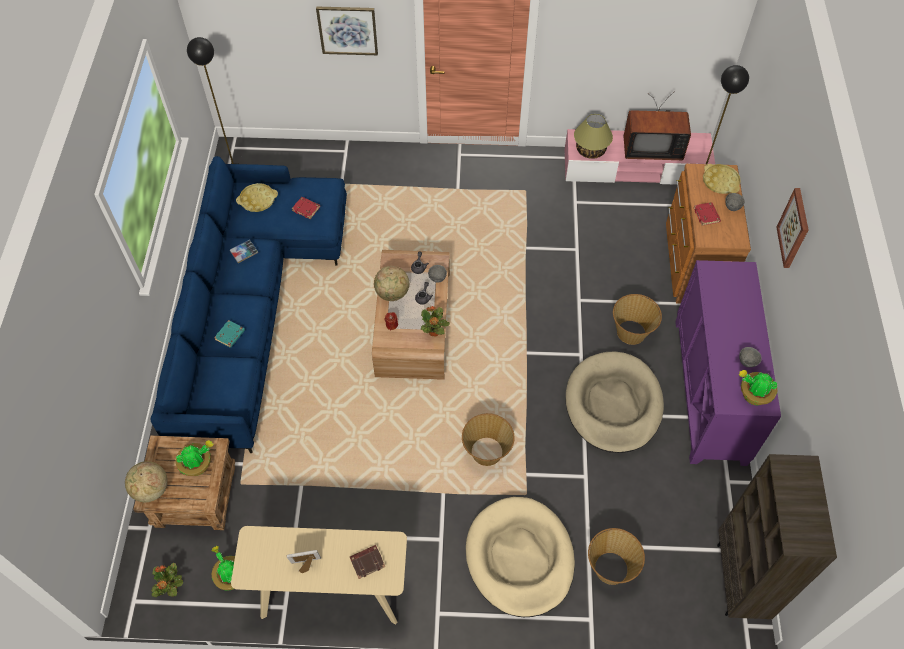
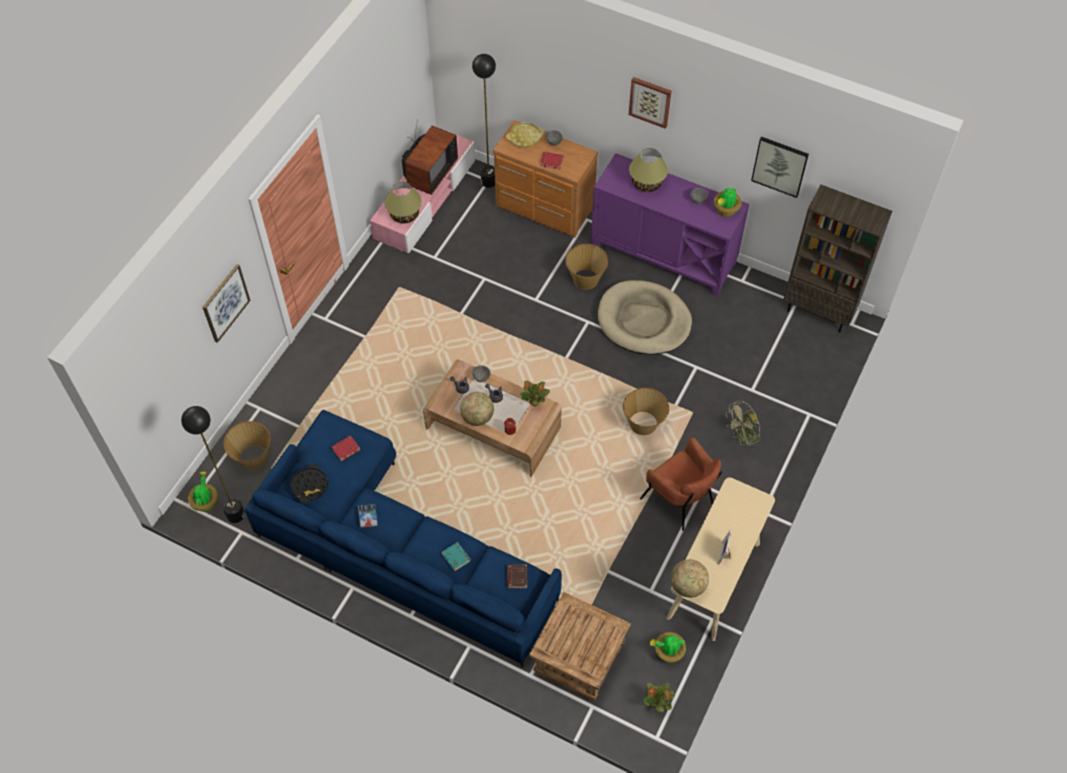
camera: 65 degrees left, 0 degrees up
(151, 489) = (585, 667): globe -> globe (688, 586)
(198, 465) = (578, 623): potted plant -> potted plant (205, 502)
(257, 200) = (310, 486): yellow tray -> black tray
(367, 562) = (740, 511): brown book -> brown book (516, 577)
(413, 521) = (680, 500): none -> brown armchair
(520, 558) = (742, 438): beige dog bed -> green fan
(610, 567) = (775, 384): basket -> basket (253, 457)
(735, 306) = (647, 183): none -> table lamp
(814, 401) = (780, 166): none -> picture

